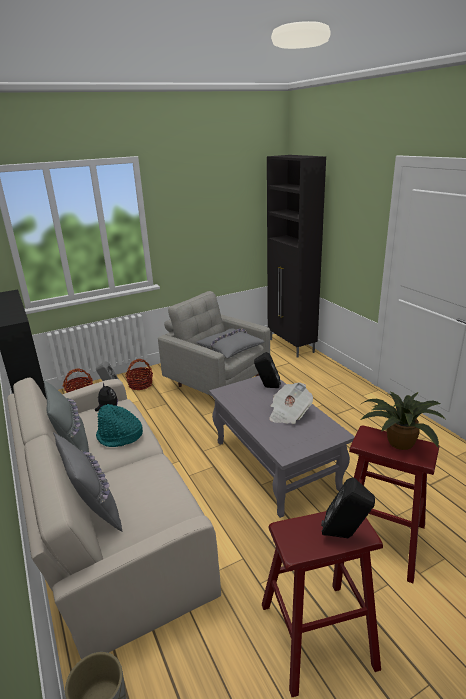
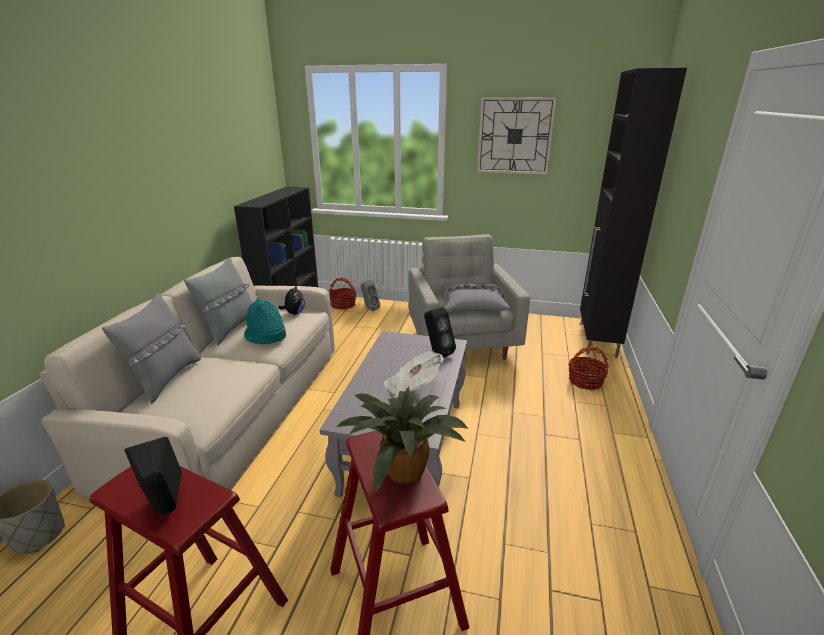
camera: 40 degrees right, 0 degrees up
(140, 384) = (396, 315): basket -> basket (585, 381)
(200, 209) = (514, 136): none -> wall clock

